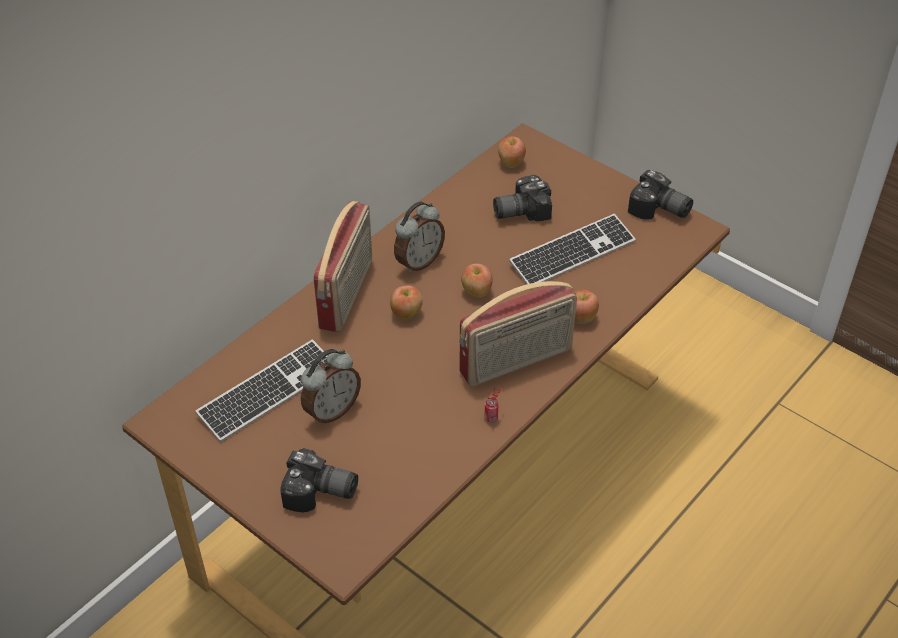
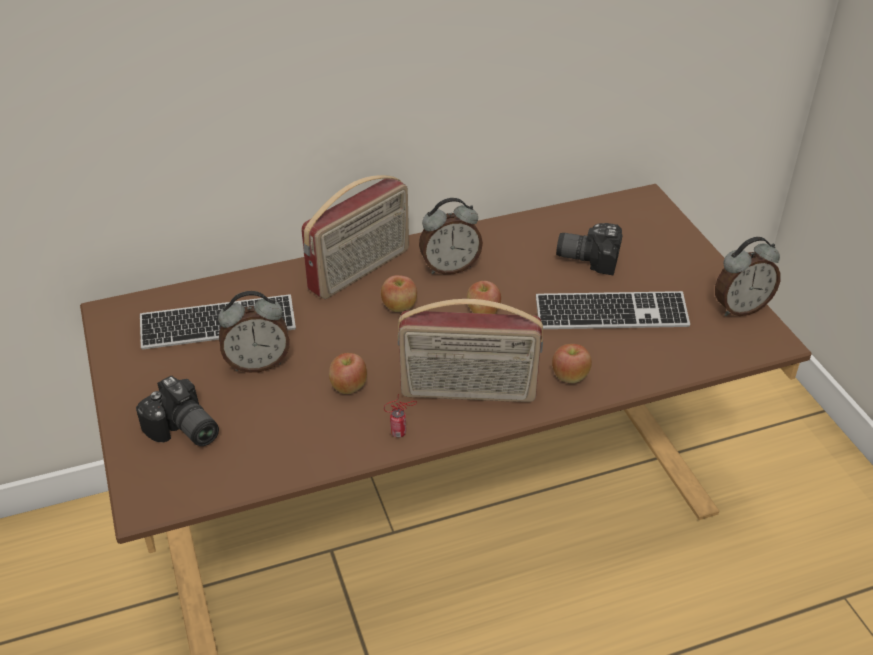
camera: 30 degrees right, 5 degrees down
(510, 163) = (614, 213): apple -> apple (348, 387)
(659, 210) = (740, 308): camera -> alarm clock

